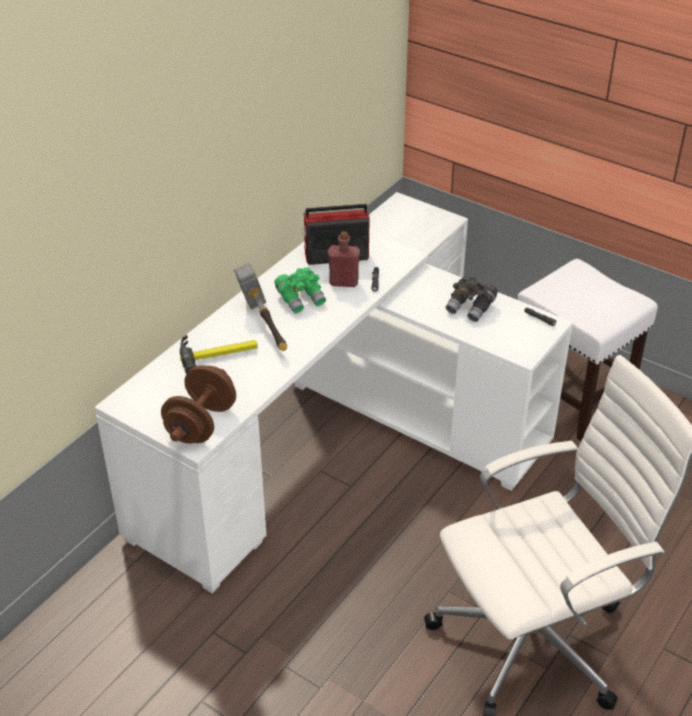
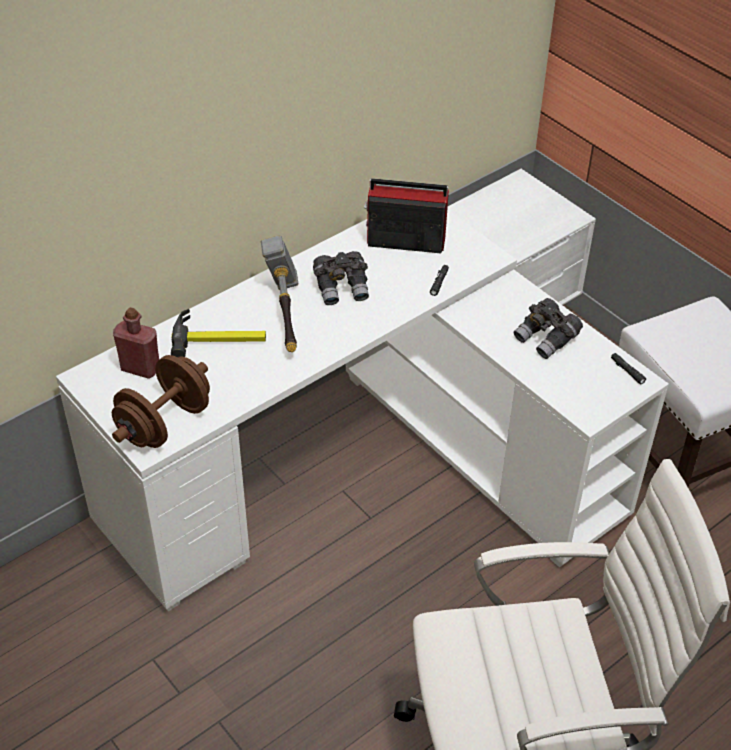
camera: 15 degrees right, 5 degrees up
(301, 299) = (342, 288): green binoculars -> grey binoculars
(343, 282) = (401, 276): red bottle -> red bottle (140, 368)

